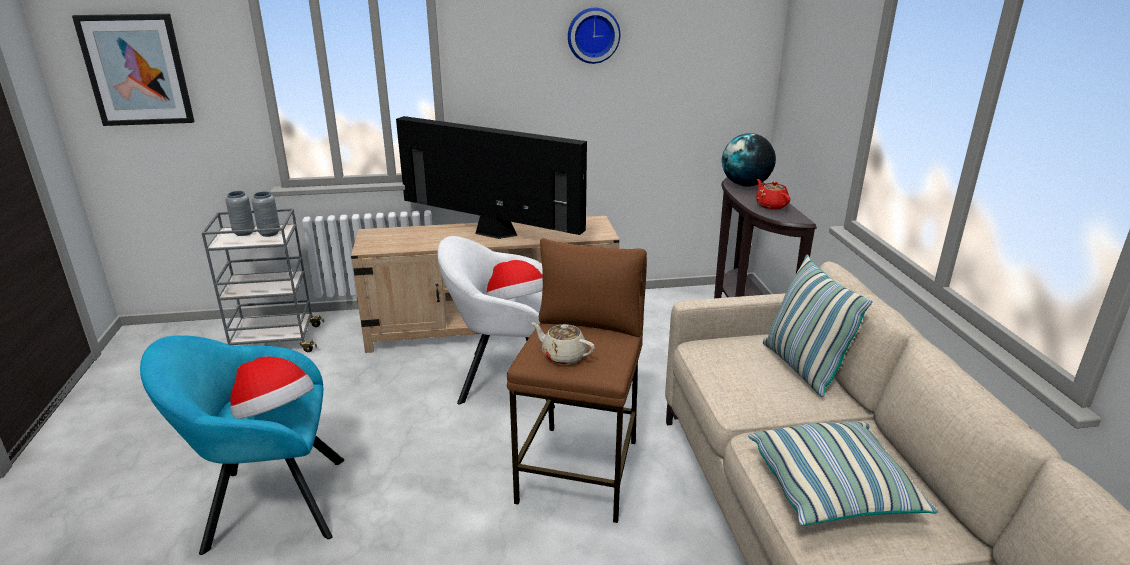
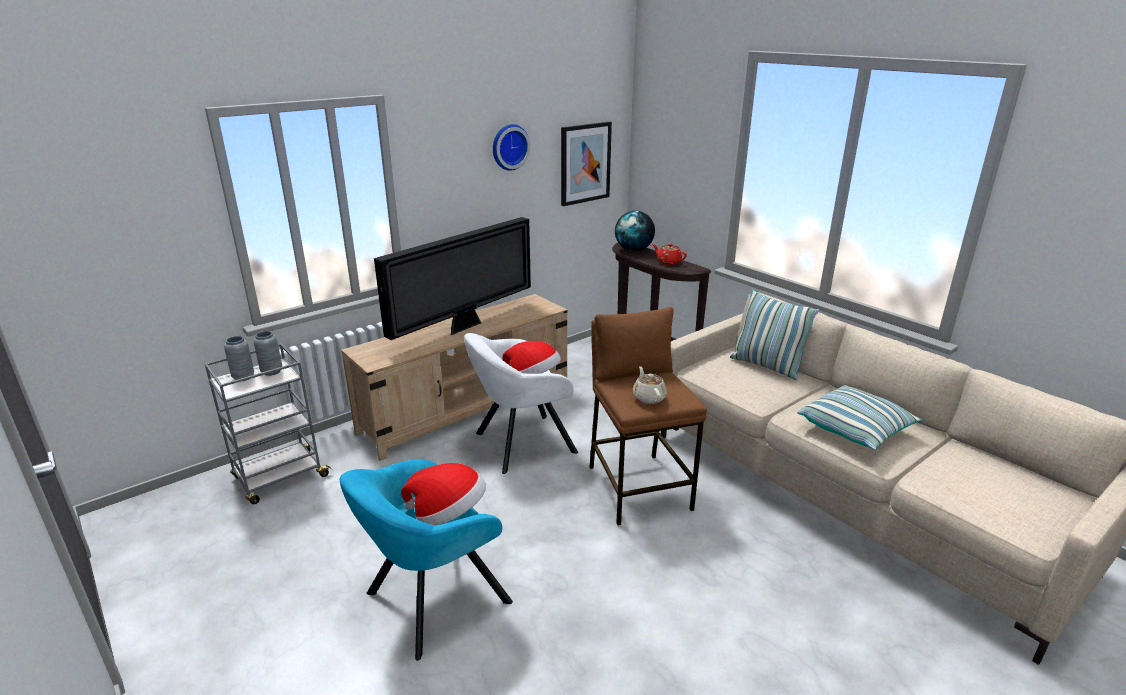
camera: 30 degrees left, 0 degrees up
(136, 70) = (91, 231): picture -> picture (585, 163)
(492, 233) = (465, 326): television -> television turned 135 degrees clockwise
(563, 356) = (648, 397): beige teapot -> beige teapot turned 75 degrees clockwise

